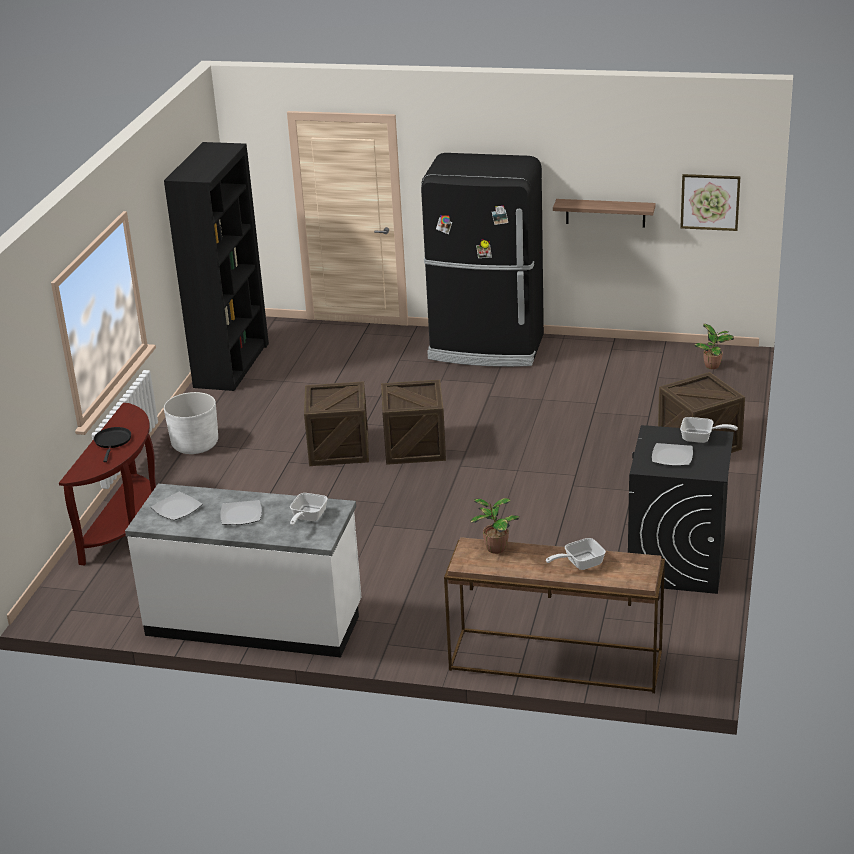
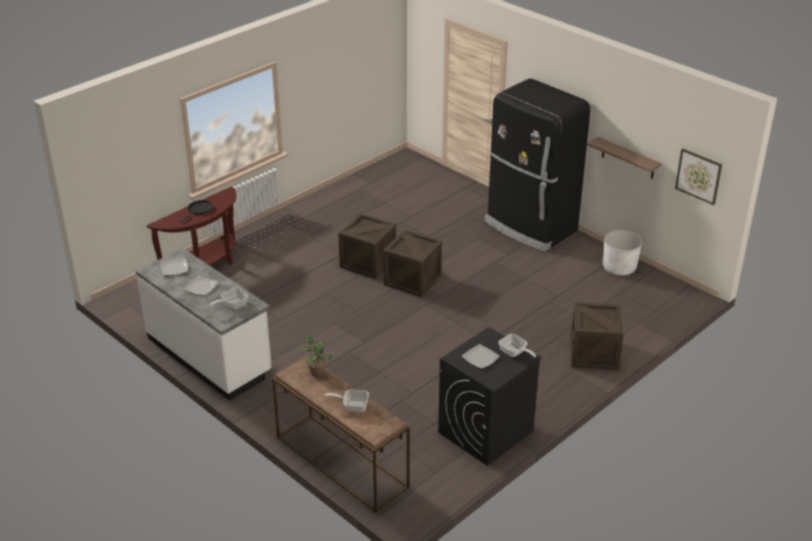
camera: 30 degrees right, 5 degrees up
(195, 444) = (292, 226): white planter -> white planter (619, 268)
(231, 365) = (366, 180): black bookcase -> none
(713, 366) = (668, 300): potted plant -> none

